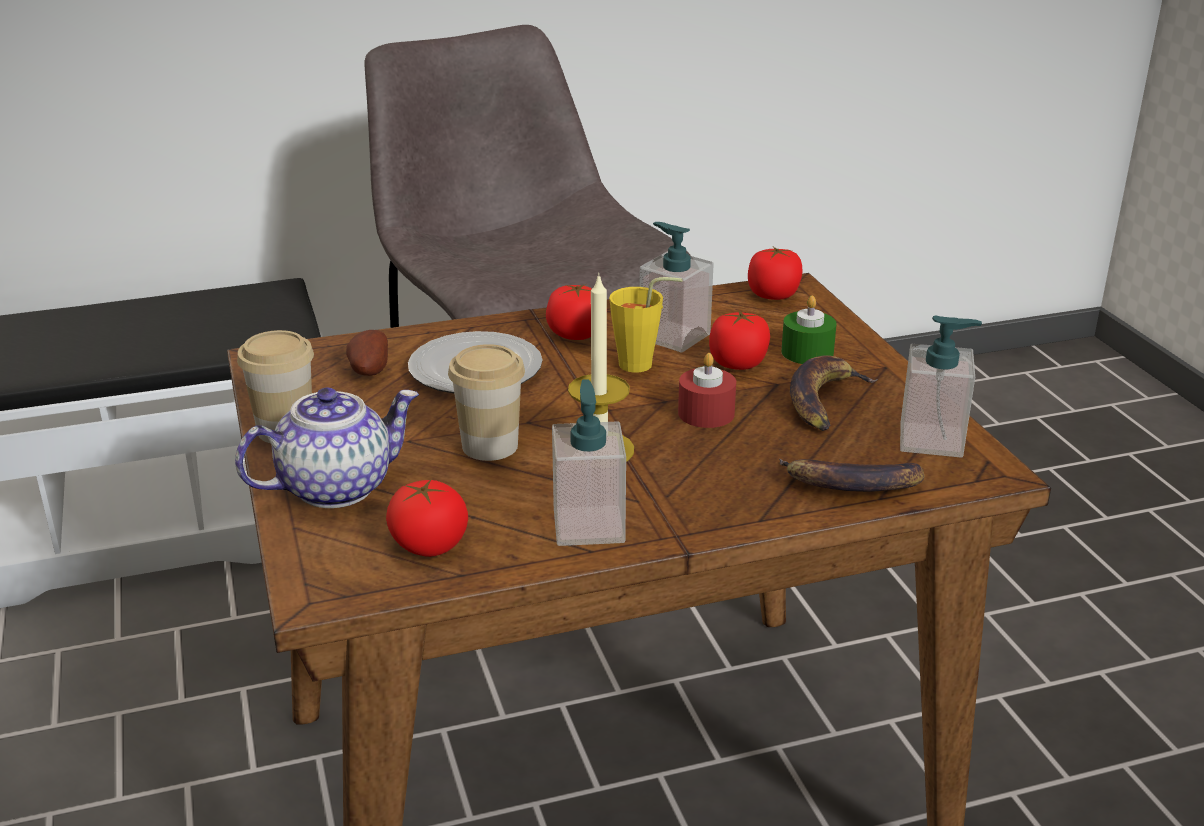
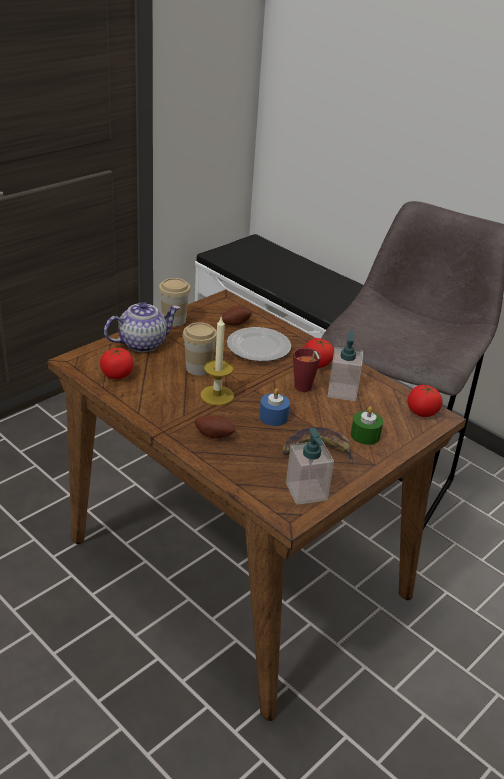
camera: 60 degrees right, 5 degrees up
(336, 486) = (143, 343): teapot -> teapot turned 60 degrees counterclockwise
(588, 525) = (155, 407): soap dispenser -> none
(643, 366) = (304, 389): yellow cup -> red cup
(706, 413) = (273, 417): red candle -> blue candle
(723, 483) = (214, 435): none -> potato
(738, 363) = (332, 416): tomato -> none
(851, 485) = (240, 472): banana -> none

